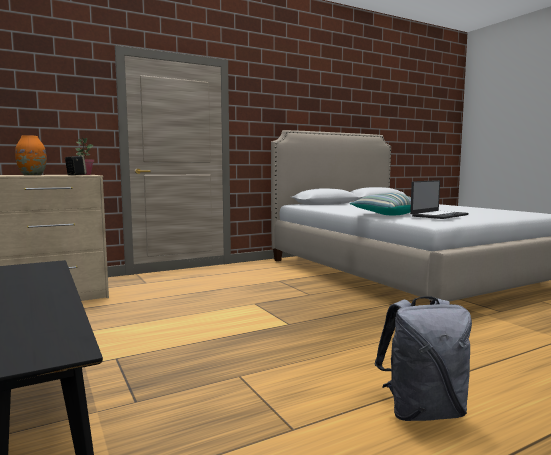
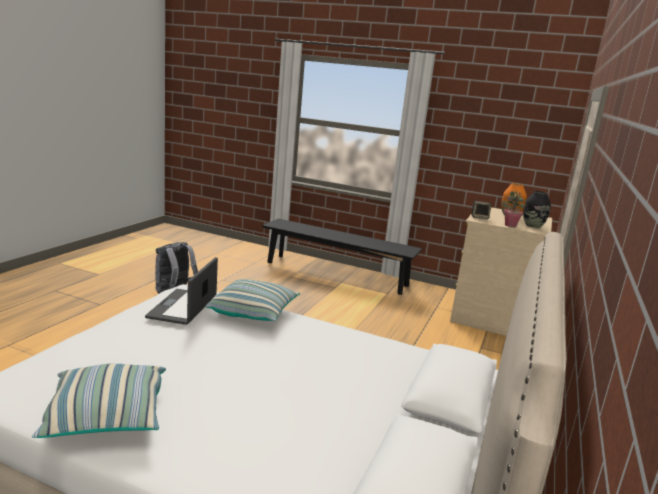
camera: 140 degrees right, 10 degrees up
(64, 174) = (532, 226): none -> black vase
(478, 208) = (107, 417): none -> pillow

